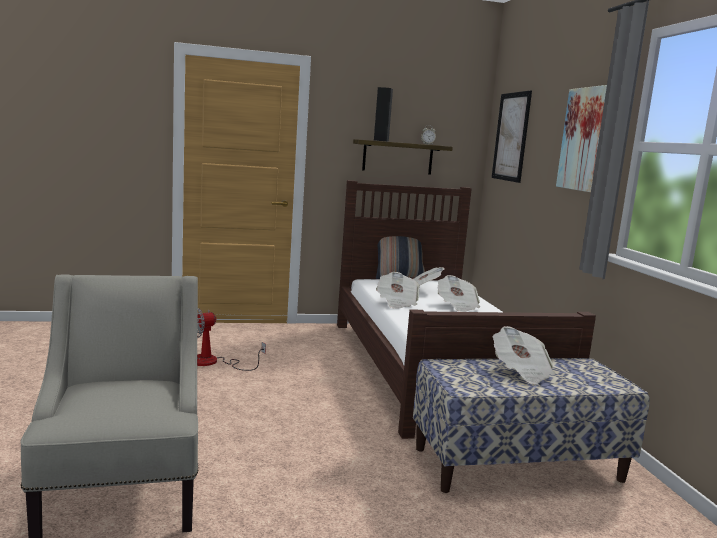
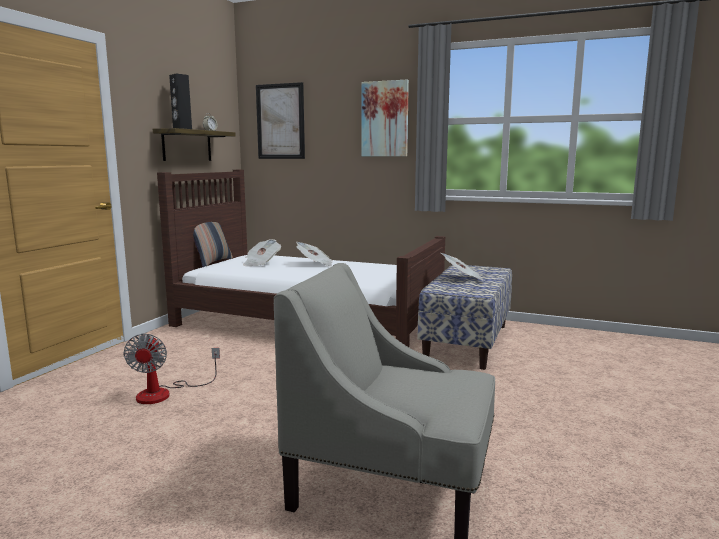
camera: 55 degrees left, 0 degrees up
(397, 302) = (283, 274): newspaper -> none

